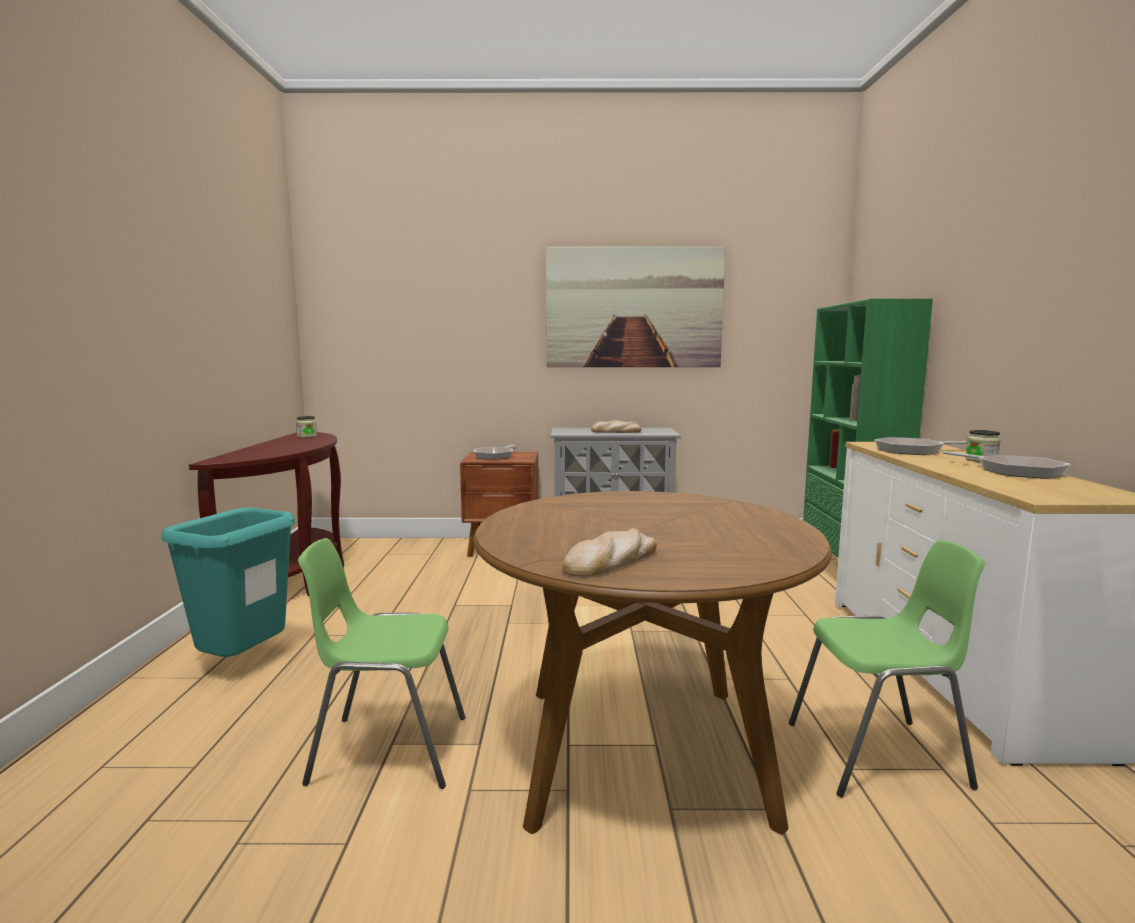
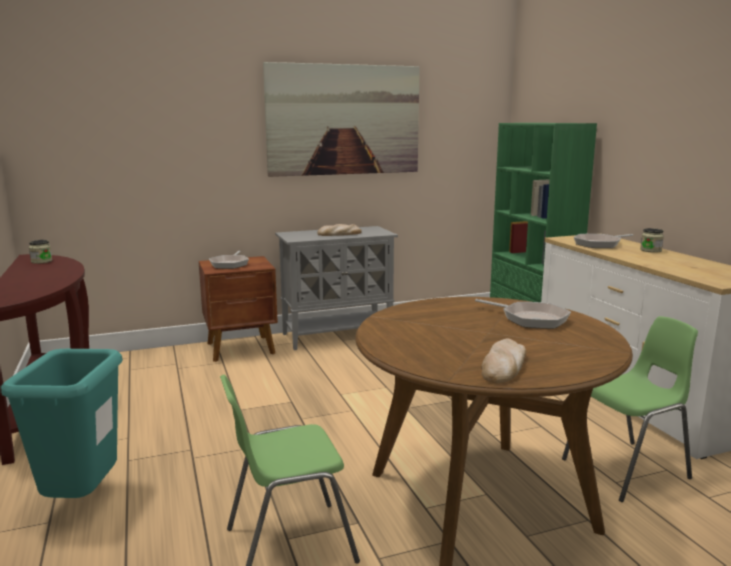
camera: 20 degrees left, 5 degrees up
(1014, 471) = (680, 259): frying pan -> frying pan (530, 319)

